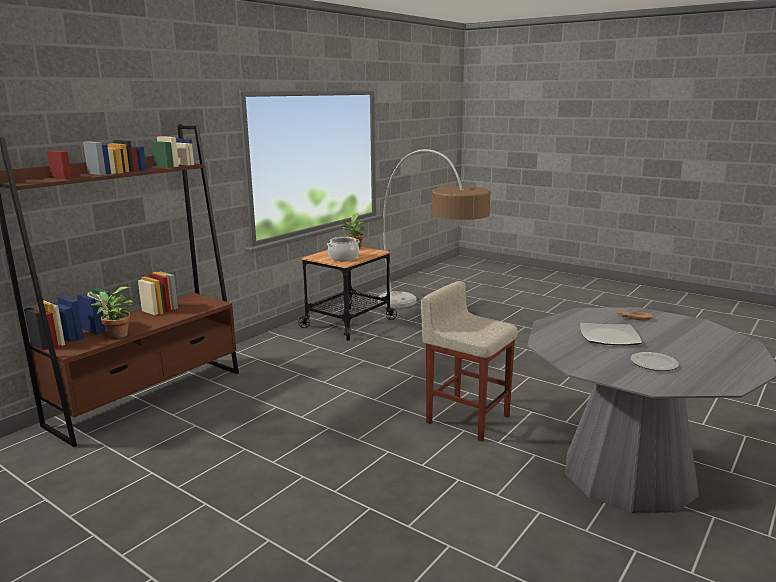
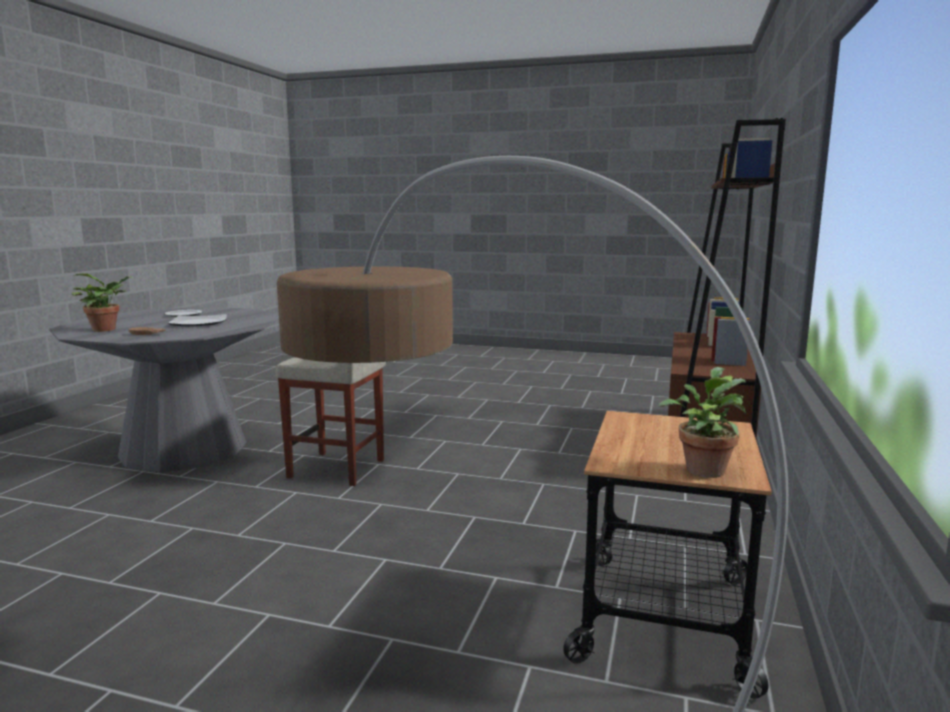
camera: 160 degrees right, 5 degrees down
(115, 335) = (688, 343): potted plant -> potted plant (107, 329)
(343, 258) = (657, 431): cooking pot -> none

